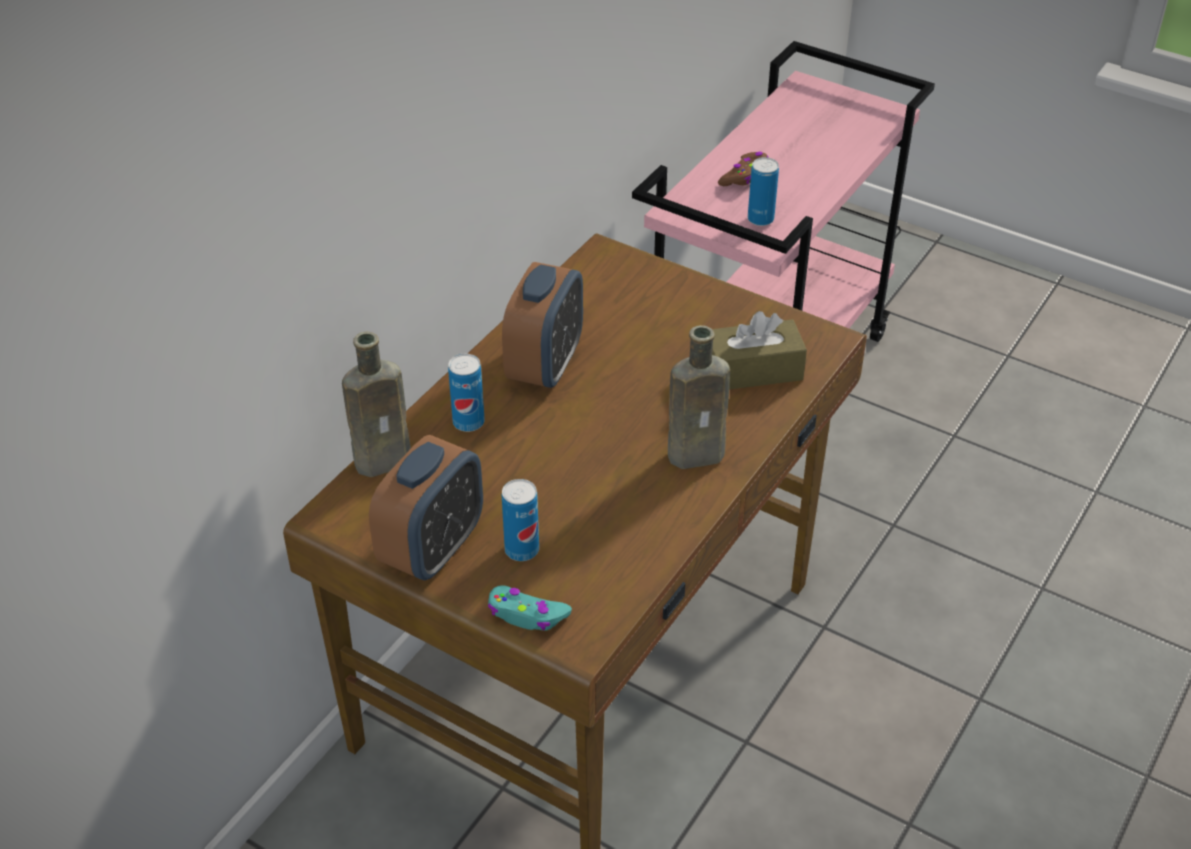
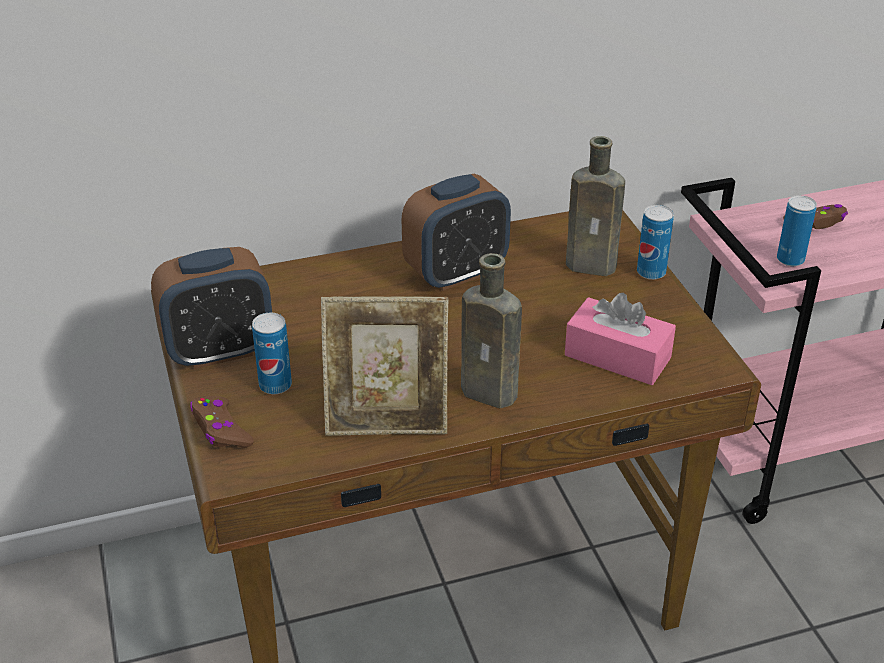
camera: 40 degrees right, 5 degrees down
(387, 460) = (267, 278): brown bottle -> brown bottle (594, 266)
(468, 422) = (352, 283): can -> can (651, 272)
(527, 615) = (221, 430): turquoise game controller -> brown game controller
(647, 523) = (387, 419): none -> picture frame
(752, 370) = (617, 356): brown tissue box -> pink tissue box

